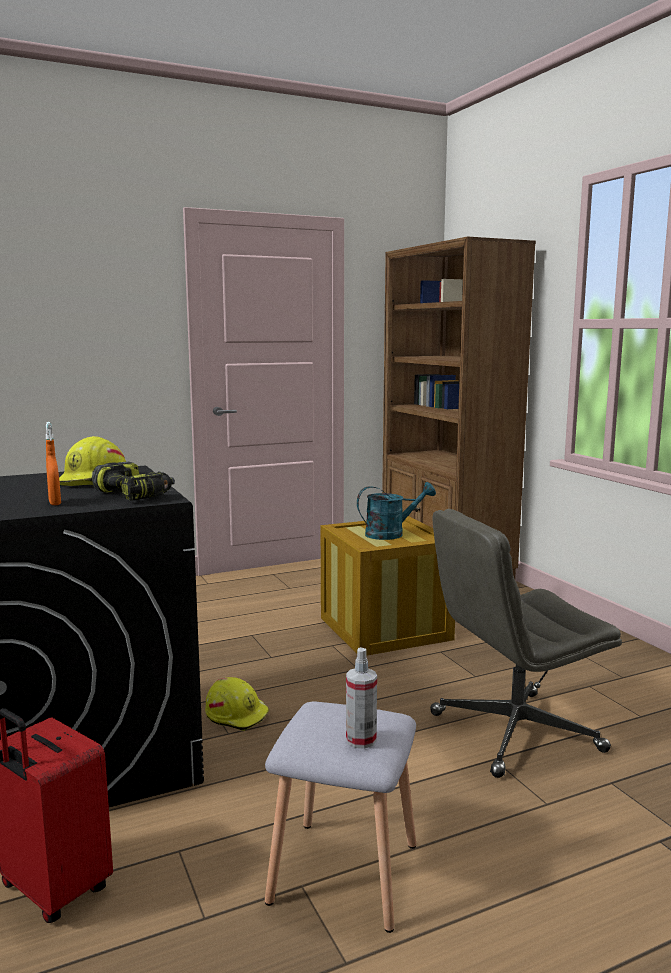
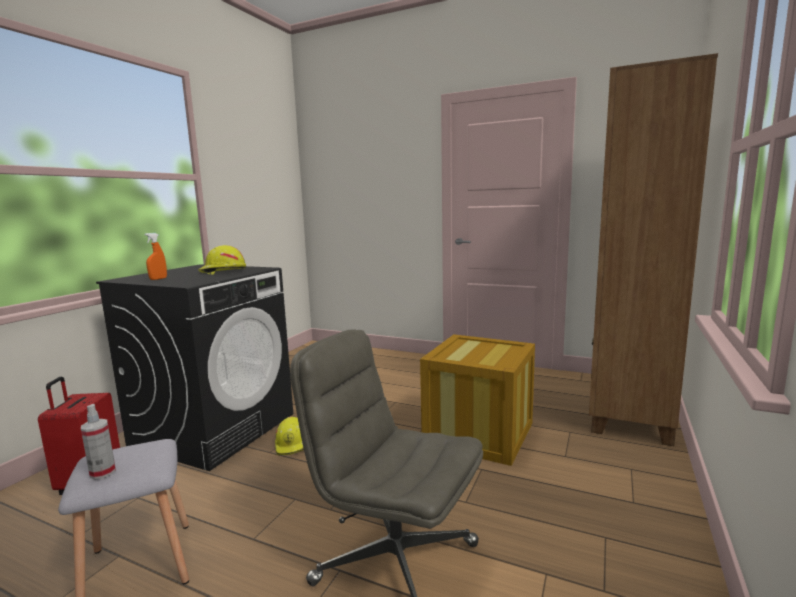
camera: 50 degrees right, 0 degrees up
(135, 495) = (193, 280): power drill -> none
(391, 534) = (483, 353): turquoise watering can -> none

